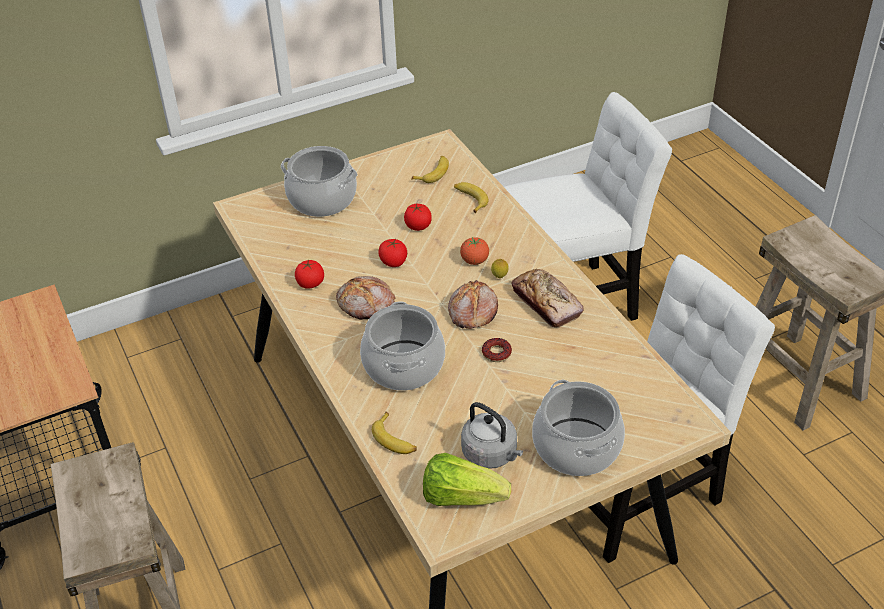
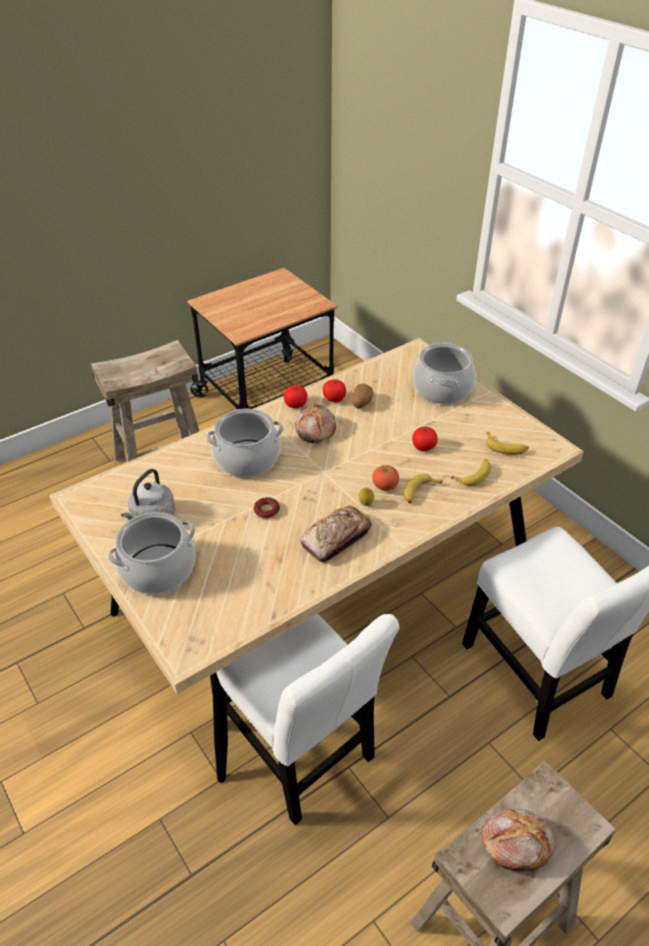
camera: 80 degrees right, 0 degrees up
(327, 262) = (361, 403): none -> potato
(393, 262) = (371, 438): tomato -> tomato (296, 404)
(395, 439) = (168, 463): banana -> banana (419, 492)
(461, 497) = (110, 504): lettuce -> none
(472, 312) = (316, 491): bread -> bread (515, 842)

